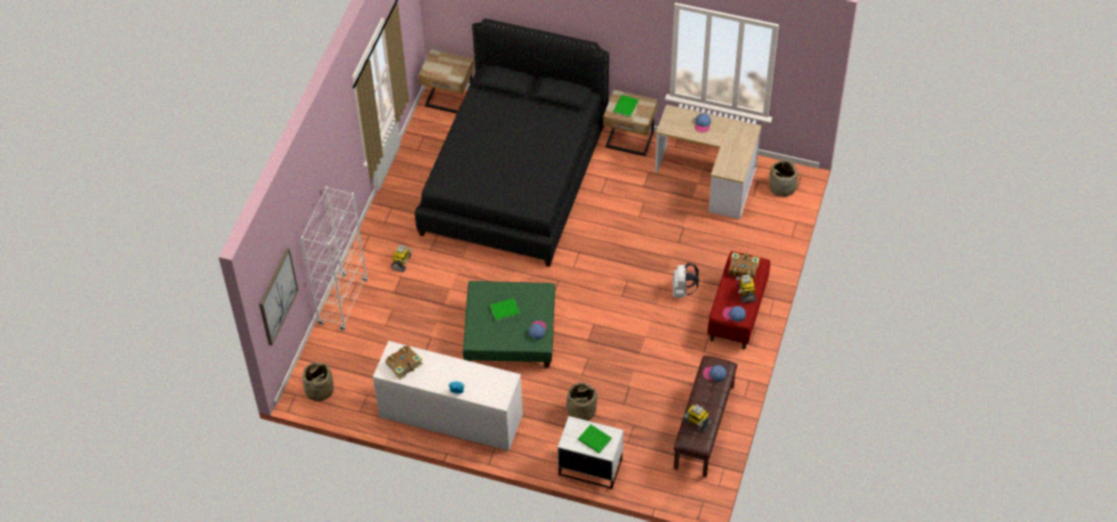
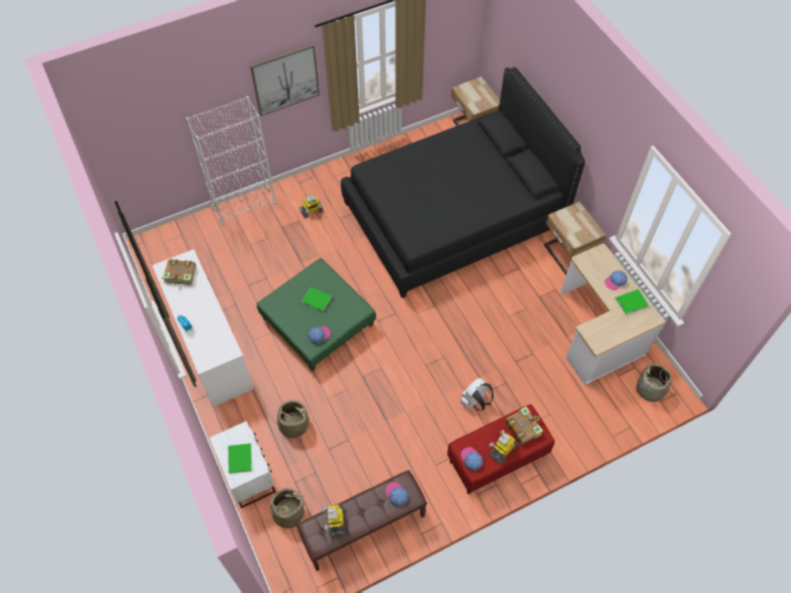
camera: 45 degrees right, 5 degrees up
(277, 296) = (134, 149): picture -> picture (285, 79)
(319, 390) = (159, 252): basket -> basket (288, 513)
(625, 107) = (572, 221): green book -> green book (630, 302)

